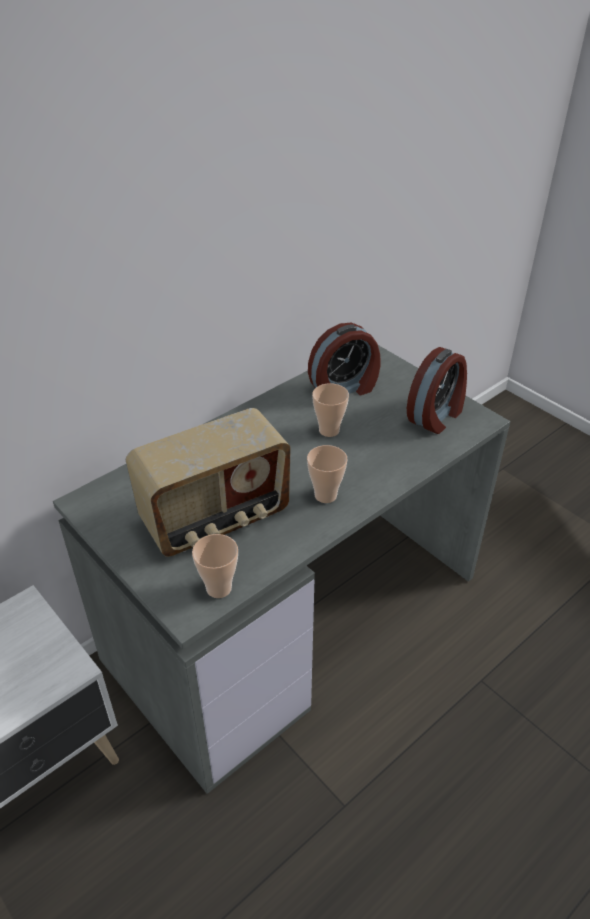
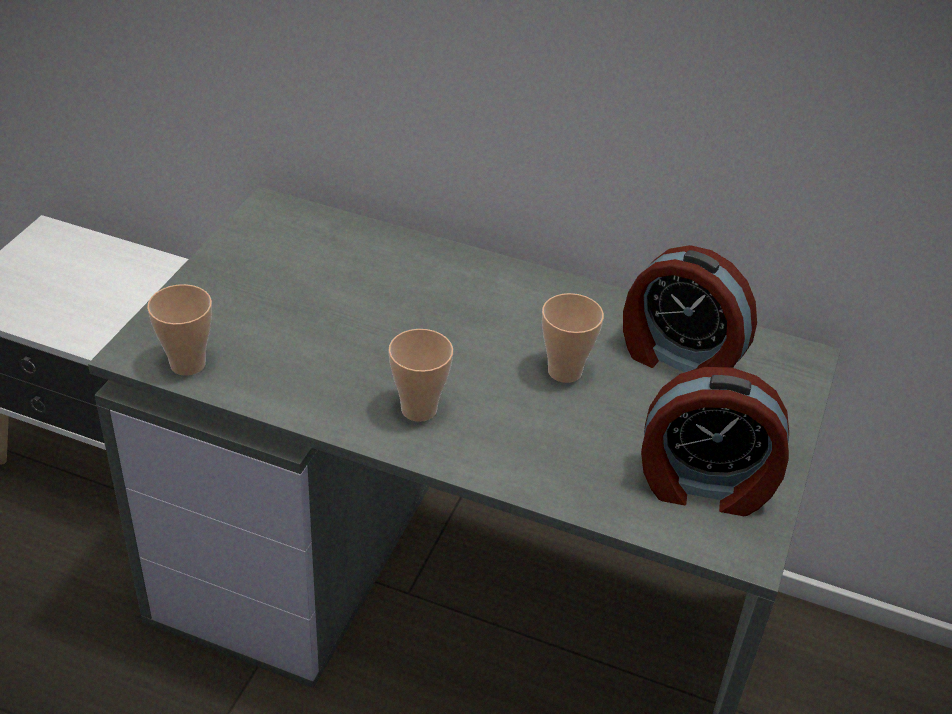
camera: 60 degrees right, 0 degrees up
(216, 519) = (306, 321): radio -> none

